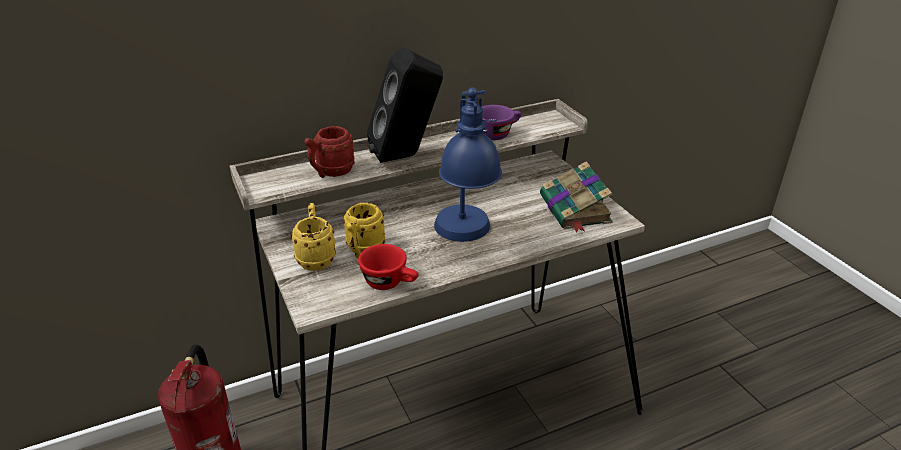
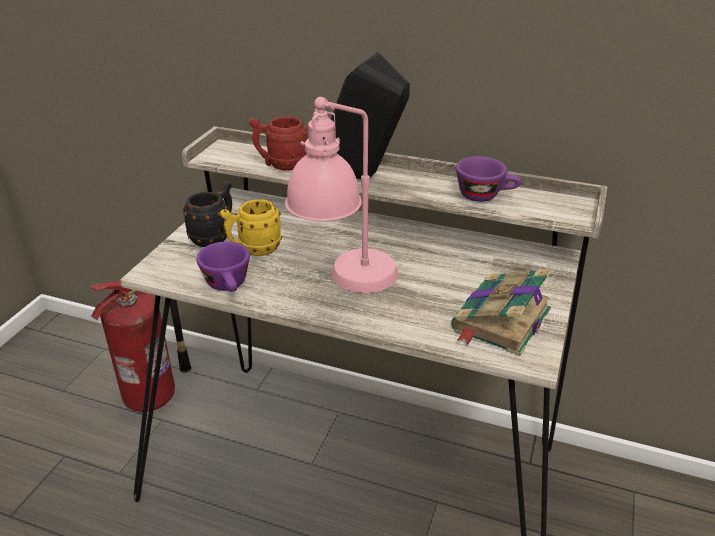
camera: 45 degrees right, 0 degrees up
(316, 258) = (214, 236): yellow mug -> black mug
(390, 283) = (229, 286): red cup -> purple cup
(466, 239) = (346, 287): blue table lamp -> pink table lamp

